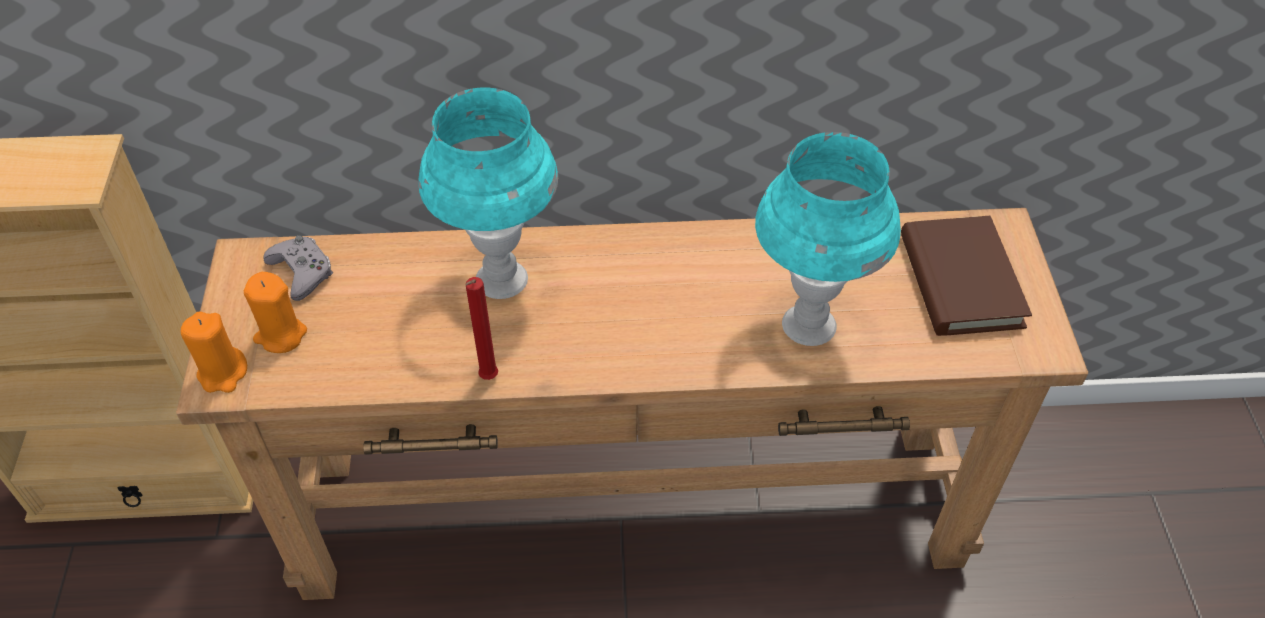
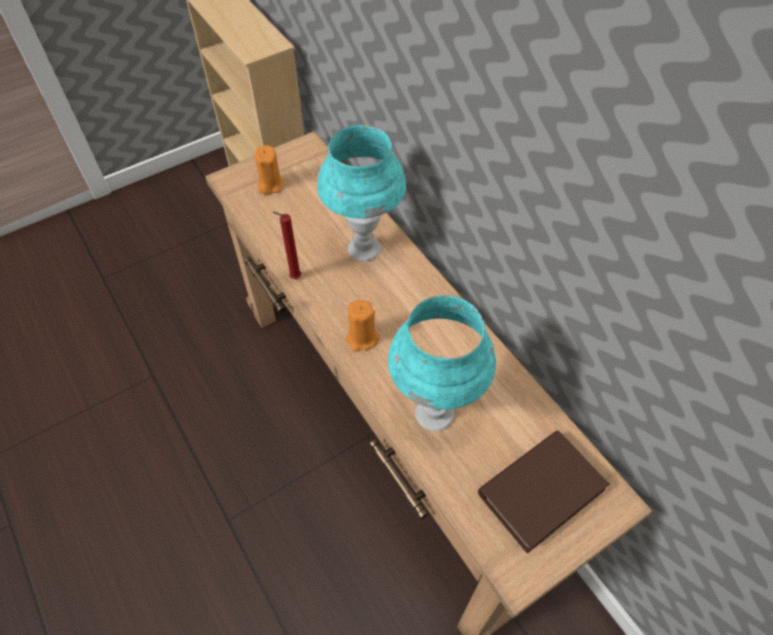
camera: 60 degrees right, 5 degrees up
(223, 373) = (235, 178): orange candle -> orange candle (362, 338)
(302, 272) = (314, 170): grey game controller -> none

